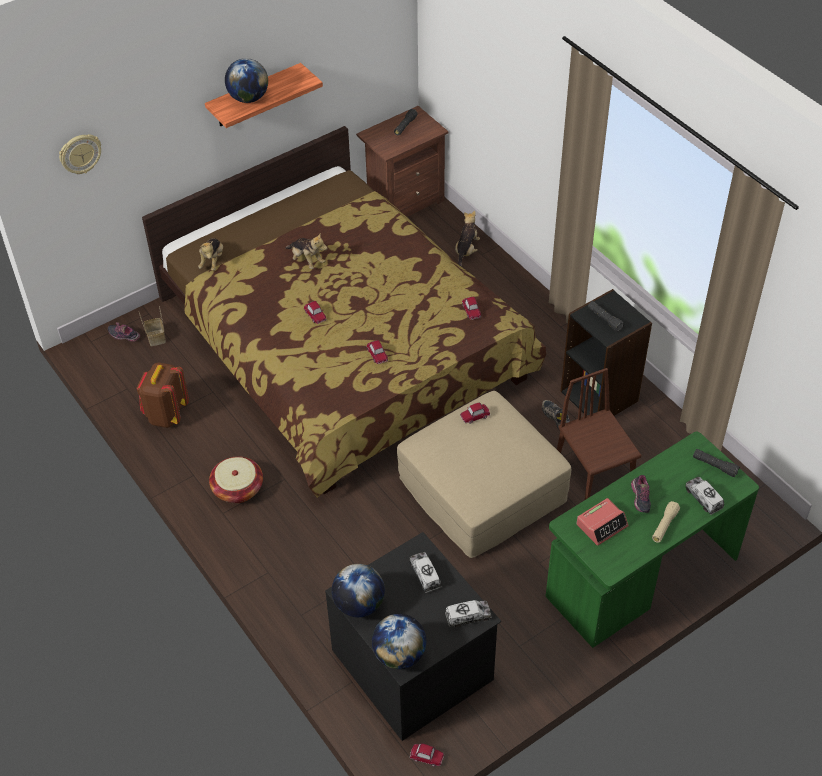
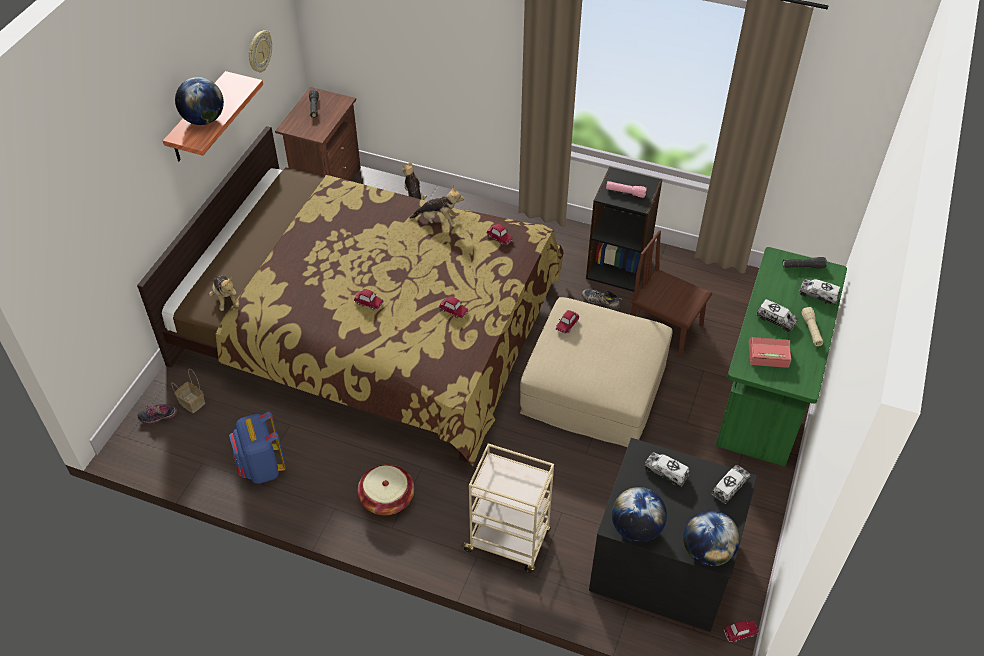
camera: 35 degrees left, 0 degrees up
(80, 154) = (73, 237): wall clock -> wall clock (259, 51)
(166, 415) = (262, 468): brown backpack -> blue backpack
(302, 575) = (508, 541): none -> beige cart
(306, 260) = (318, 259): plush toy -> plush toy (438, 220)
(602, 525) = (768, 354): alarm clock -> alarm clock turned 105 degrees counterclockwise
(604, 319) = (625, 192): black flashlight -> pink flashlight
(639, 499) = (776, 320): shoe -> toy truck

